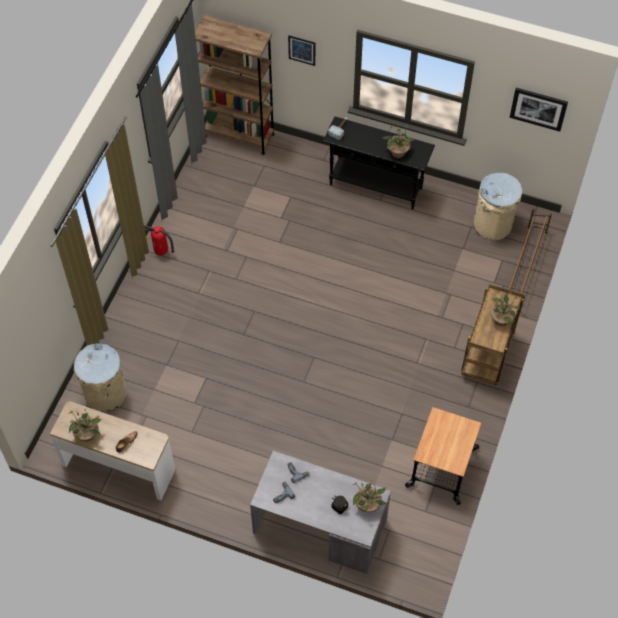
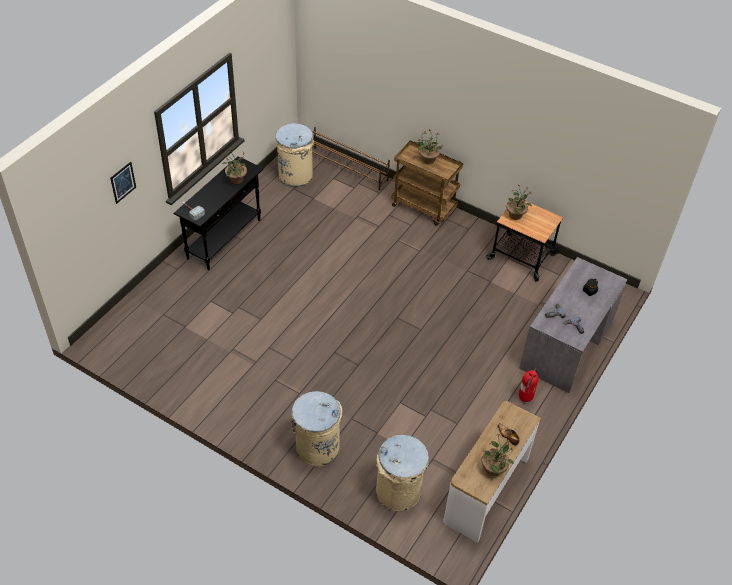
camera: 80 degrees left, 10 degrees down
(141, 320) = (317, 447): none -> beige trash can
(161, 252) = (238, 417): fire extinguisher -> fire extinguisher (525, 399)
(238, 135) = (114, 327): brown bookcase -> none
(368, 505) = (589, 273): potted plant -> potted plant (515, 215)
(538, 108) = (271, 52): picture -> none

